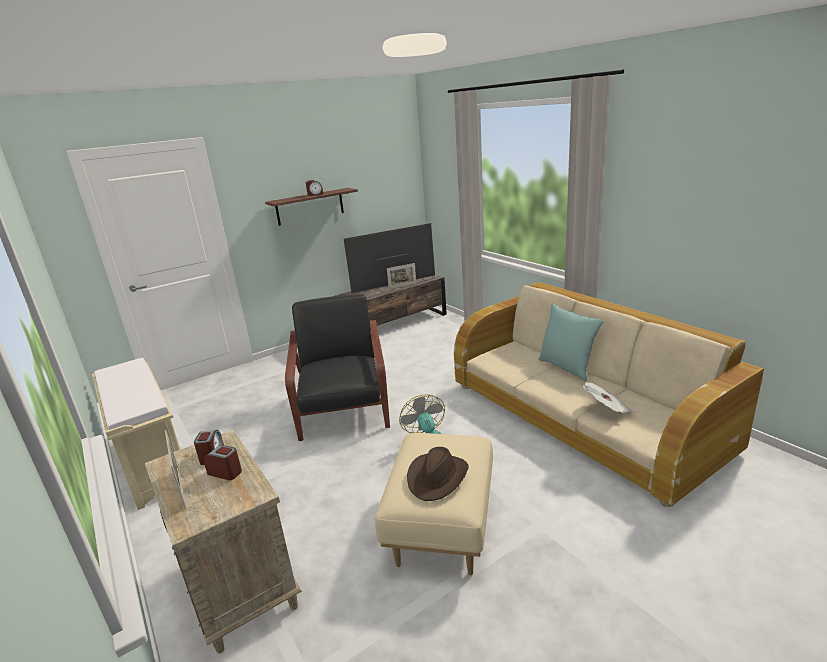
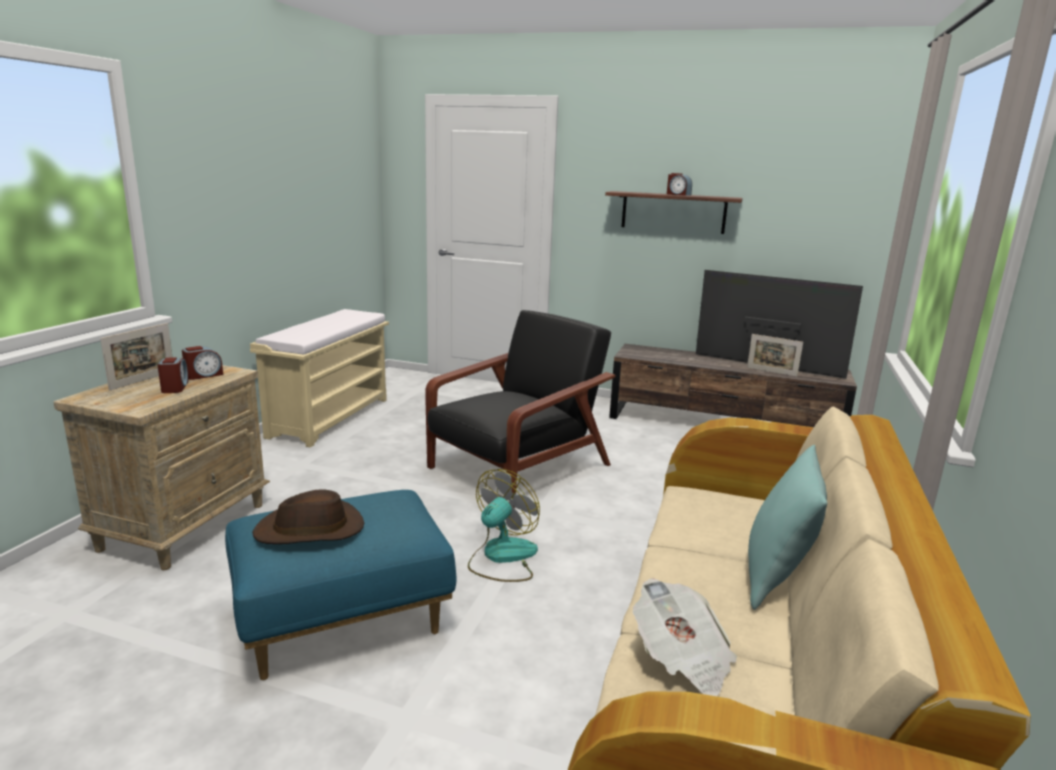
camera: 50 degrees right, 5 degrees down
(441, 526) = (343, 621): beige ottoman -> blue ottoman

